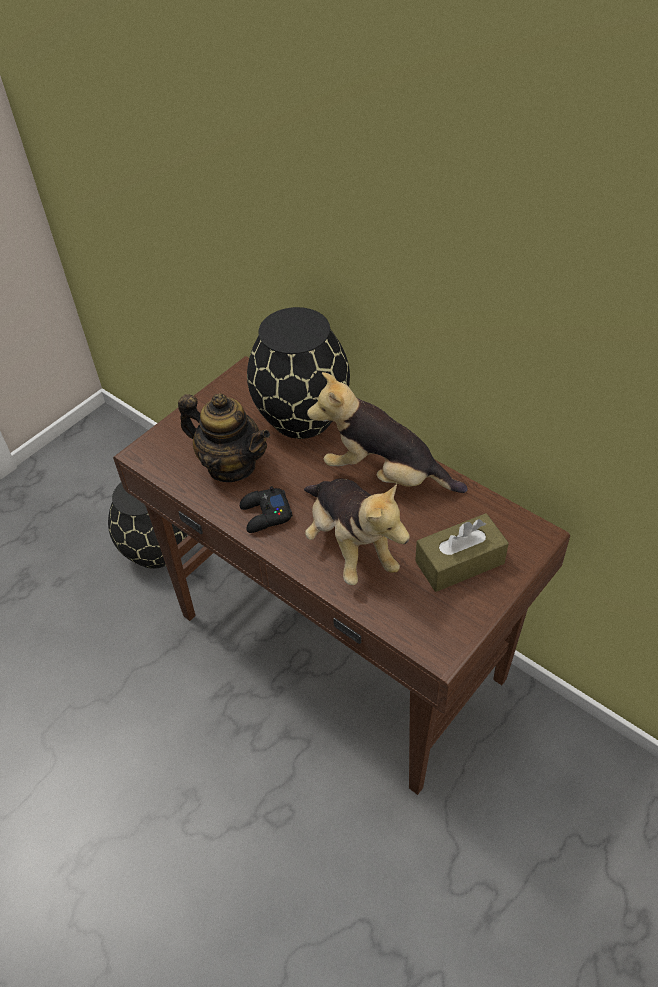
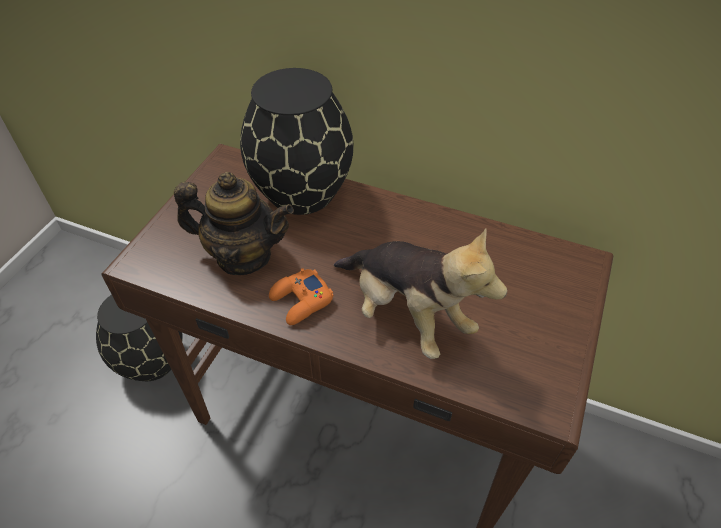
camera: 20 degrees left, 0 degrees up
(265, 515) = (301, 301): black game controller -> orange game controller
(385, 475) = (410, 233): plush toy -> none
(459, 562) = (526, 306): brown tissue box -> none

